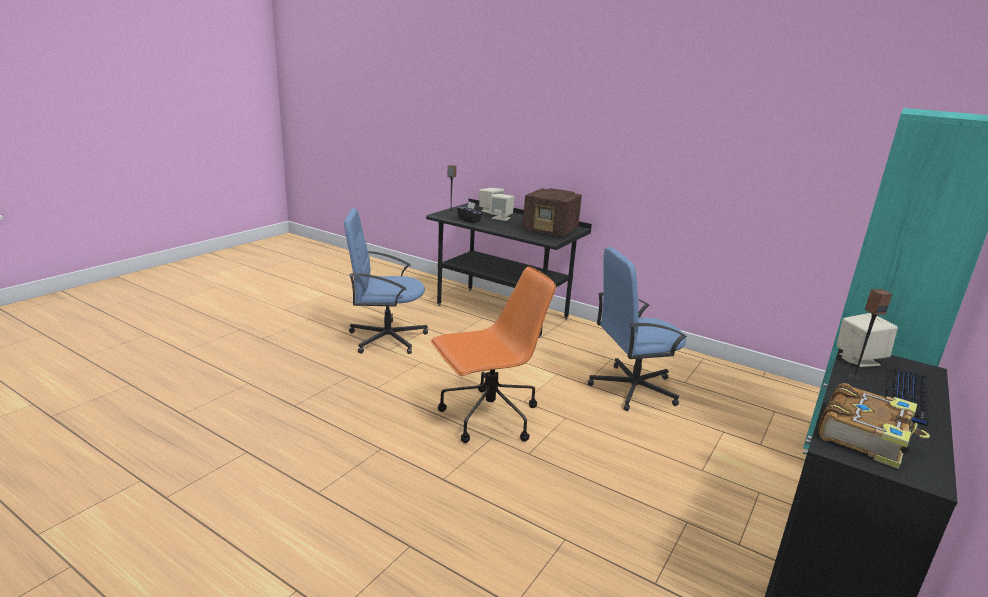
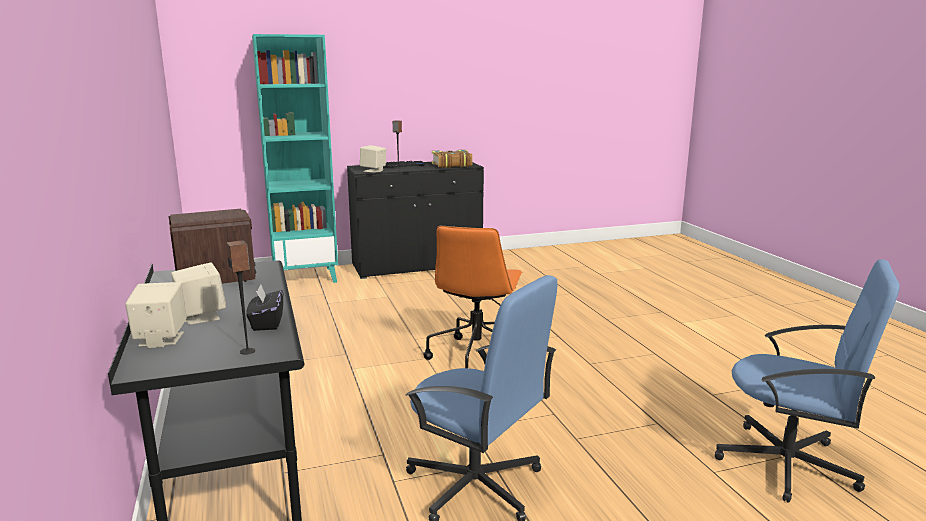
camera: 140 degrees left, 5 degrees down
(488, 418) = (476, 356): orange office chair -> orange office chair turned 90 degrees counterclockwise
(632, 388) = (318, 339): blue office chair -> blue office chair (788, 464)

